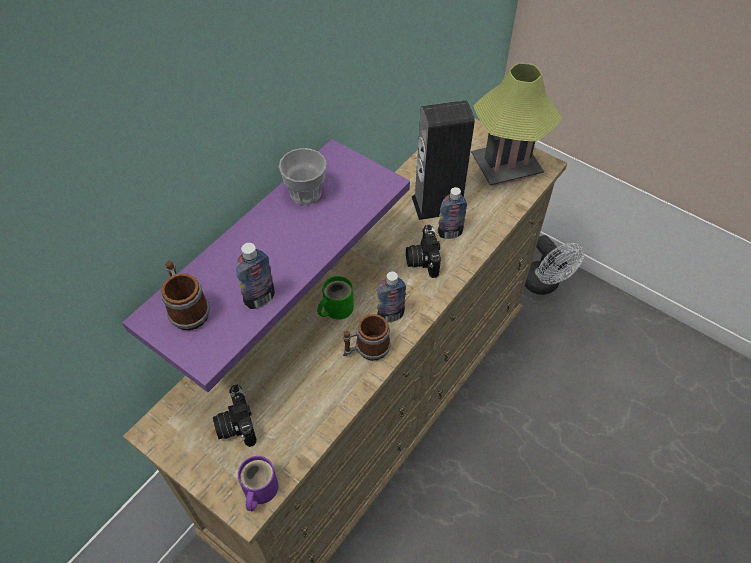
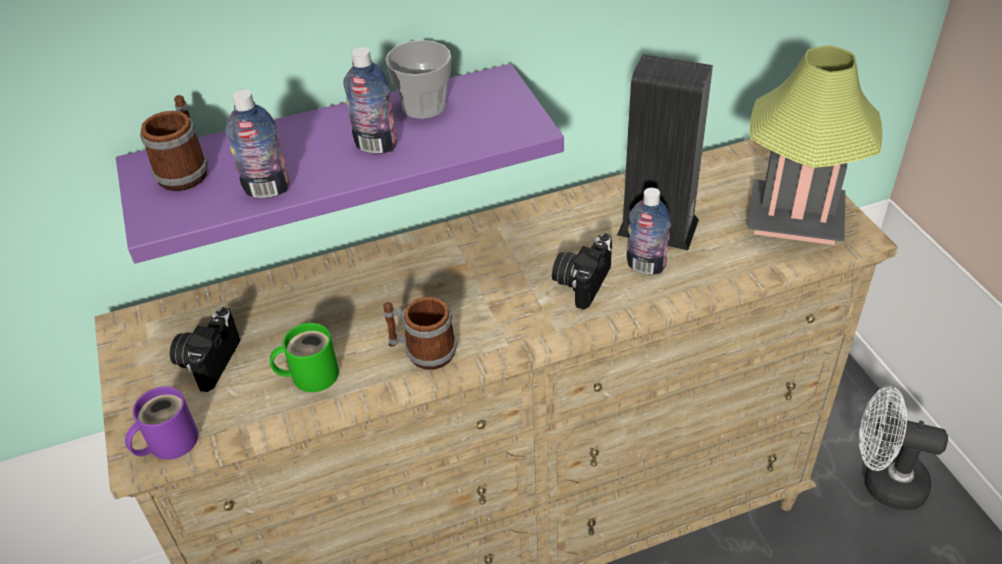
camera: 35 degrees right, 10 degrees down
(335, 308) = (425, 290): green mug -> green mug (310, 374)
(391, 315) = (485, 327): bottle -> bottle (376, 146)
(544, 285) = (883, 482): white fan -> white fan turned 105 degrees clockwise

